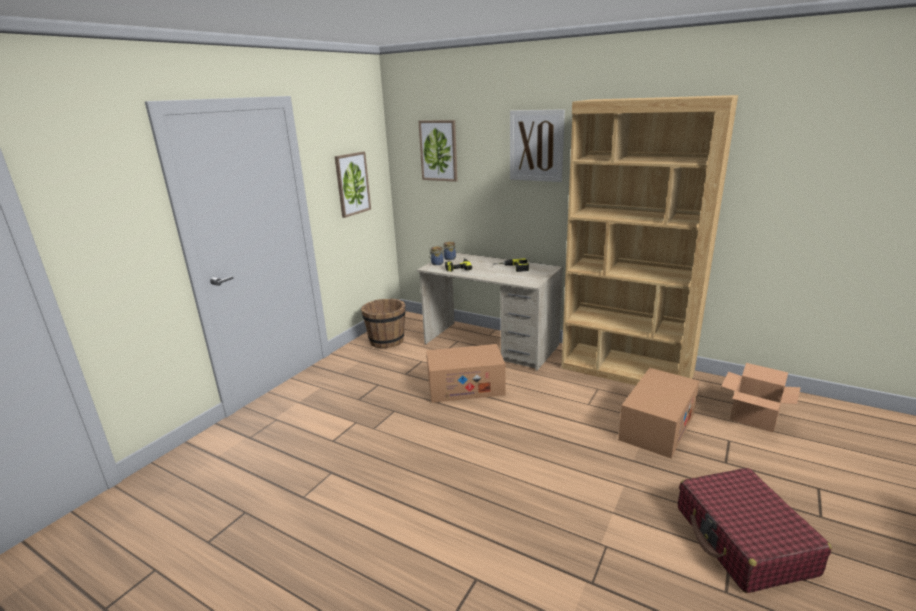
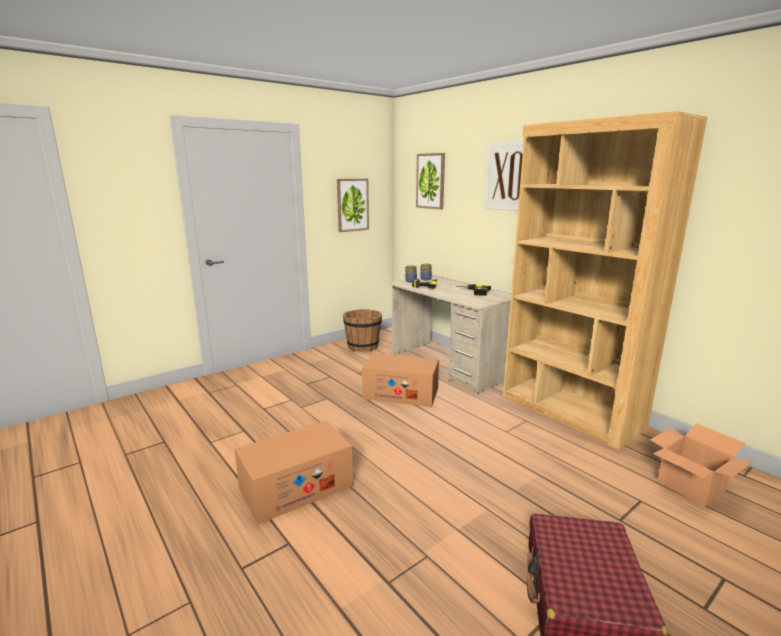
camera: 20 degrees right, 5 degrees down
(657, 426) = (565, 467): cardboard box -> cardboard box (296, 487)

